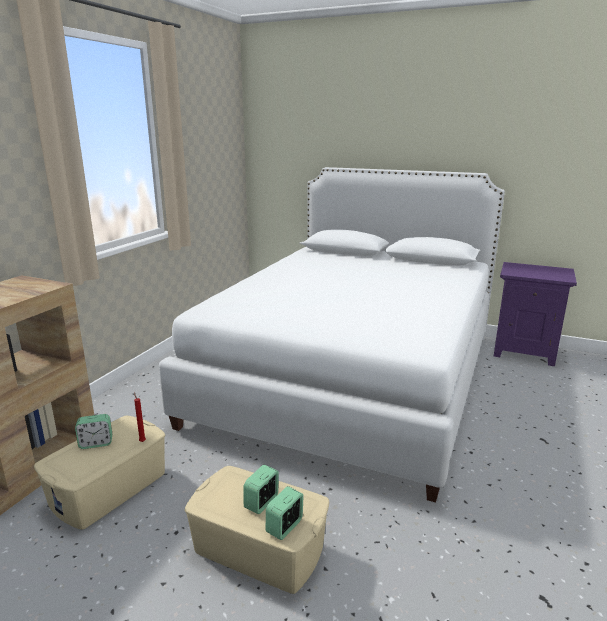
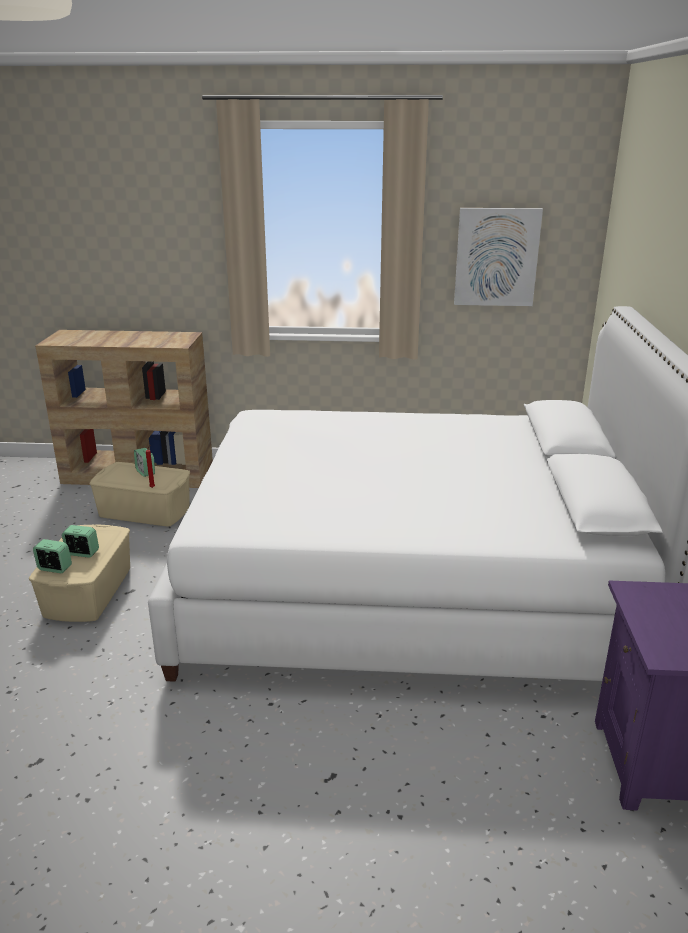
camera: 70 degrees right, 5 degrees up
(207, 157) = (496, 257): none -> picture

